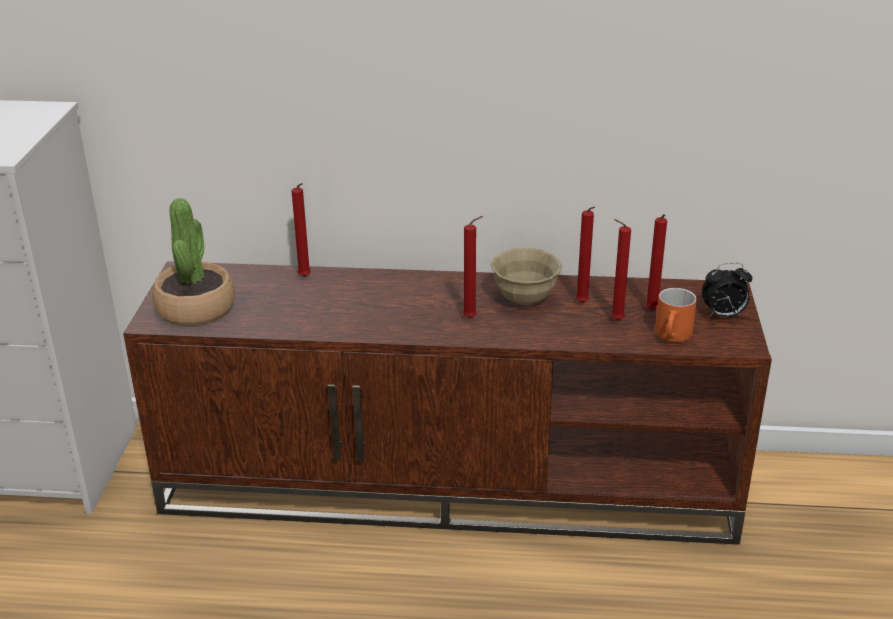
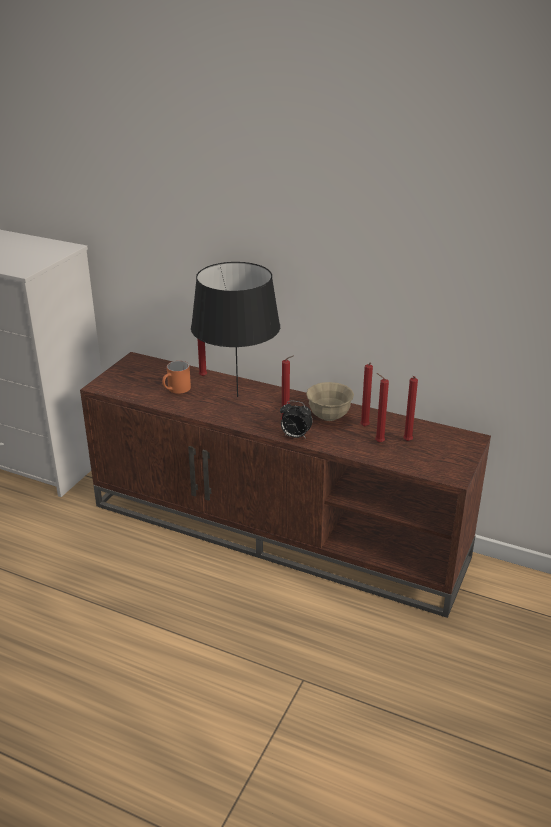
camera: 20 degrees right, 0 degrees up
(196, 309) = (128, 383): potted plant -> none
(376, 296) = (237, 396): none -> black table lamp
(673, 337) = (409, 461): orange mug -> orange mug (176, 390)
(723, 315) = (454, 454): alarm clock -> alarm clock (295, 436)

